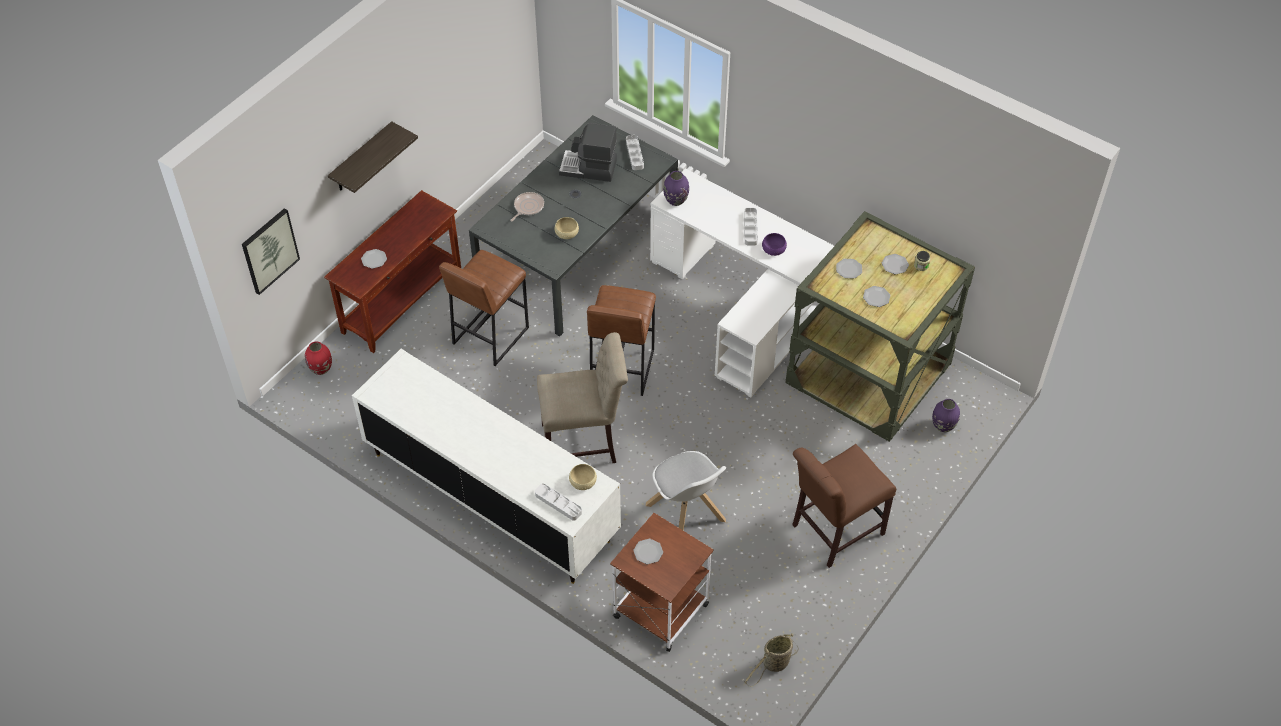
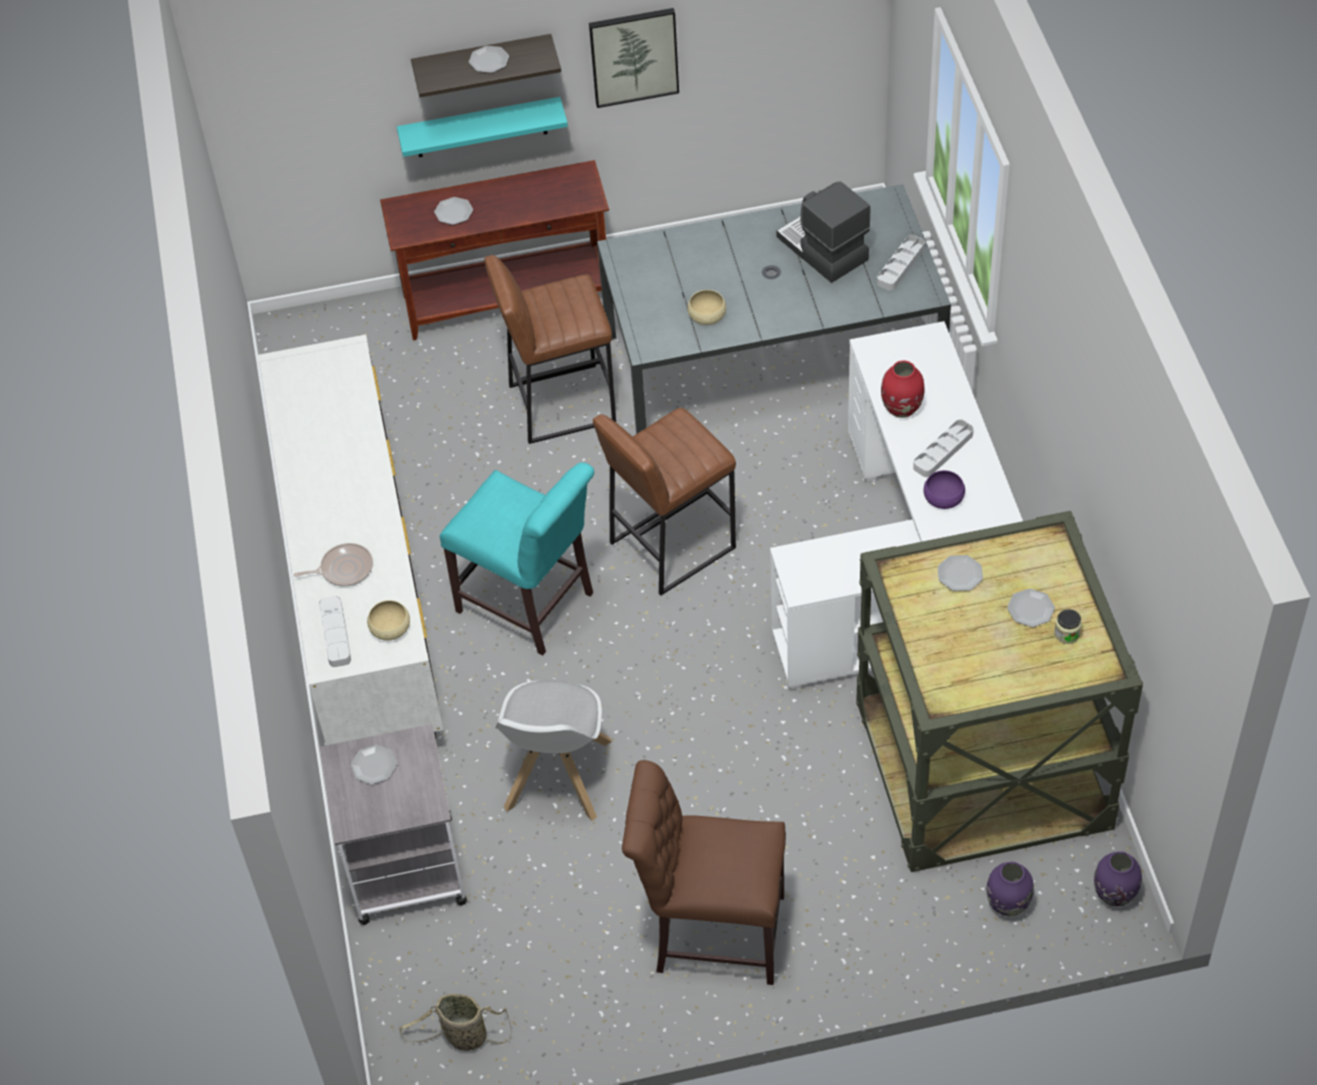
camera: 45 degrees right, 0 degrees up
(269, 250) = (285, 117): picture -> picture (634, 56)
(321, 369) = (340, 323): red vase -> red vase (902, 409)
(364, 201) = (480, 128): none -> turquoise shelf
(527, 207) = (695, 255): frying pan -> frying pan (344, 569)
(584, 443) = (531, 606): beige chair -> turquoise chair
(659, 609) = (405, 866): brown cart -> grey cart
(675, 200) = (885, 355): purple vase -> purple vase (1114, 894)
(876, 297) = (954, 634): plate -> plate (489, 60)

